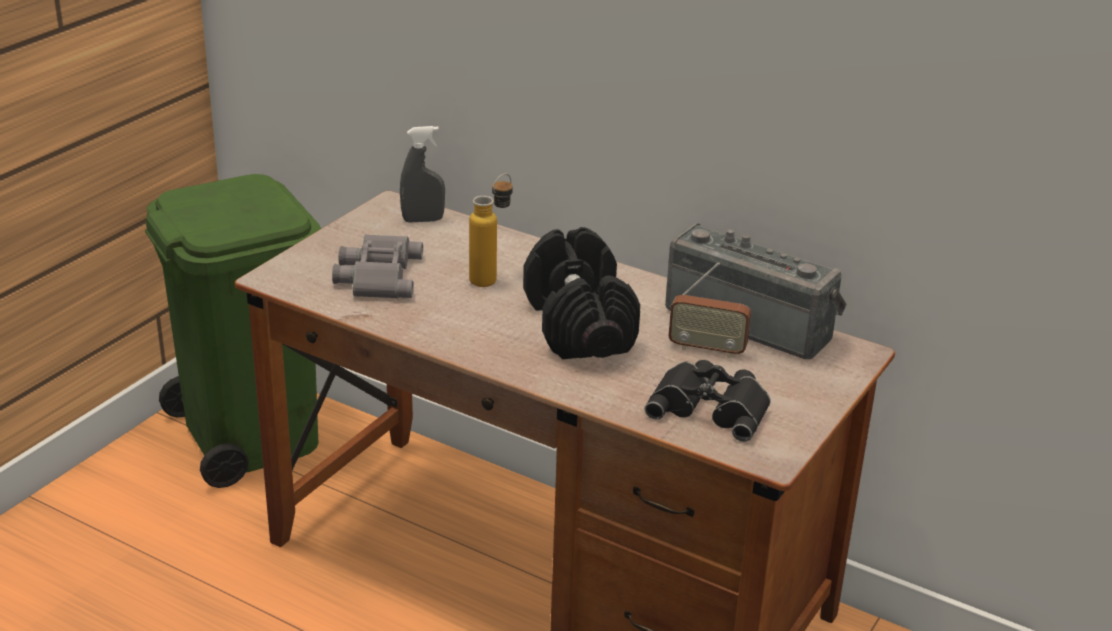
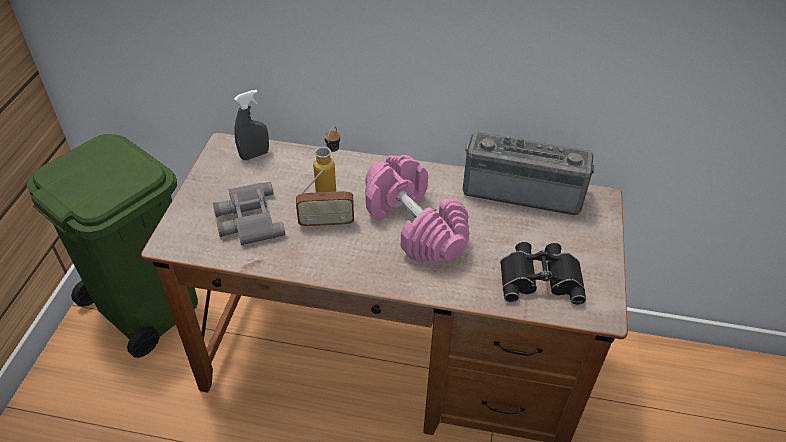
camera: 20 degrees left, 15 degrees up
(578, 325) = (413, 226): black dumbbell -> pink dumbbell
(707, 349) = (508, 223): radio -> radio (326, 223)

